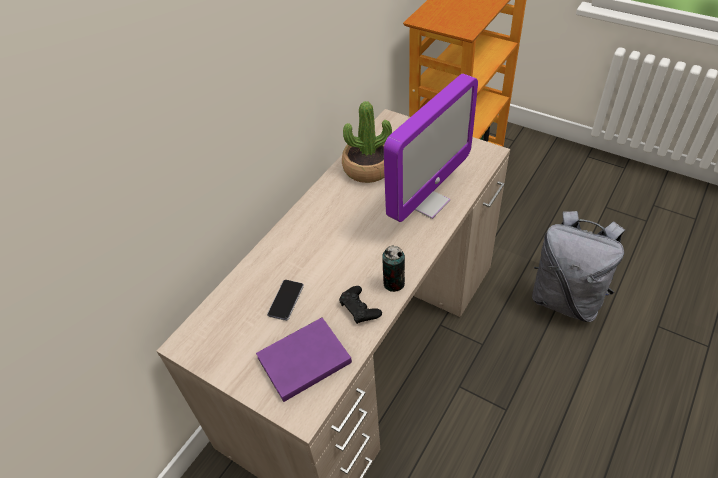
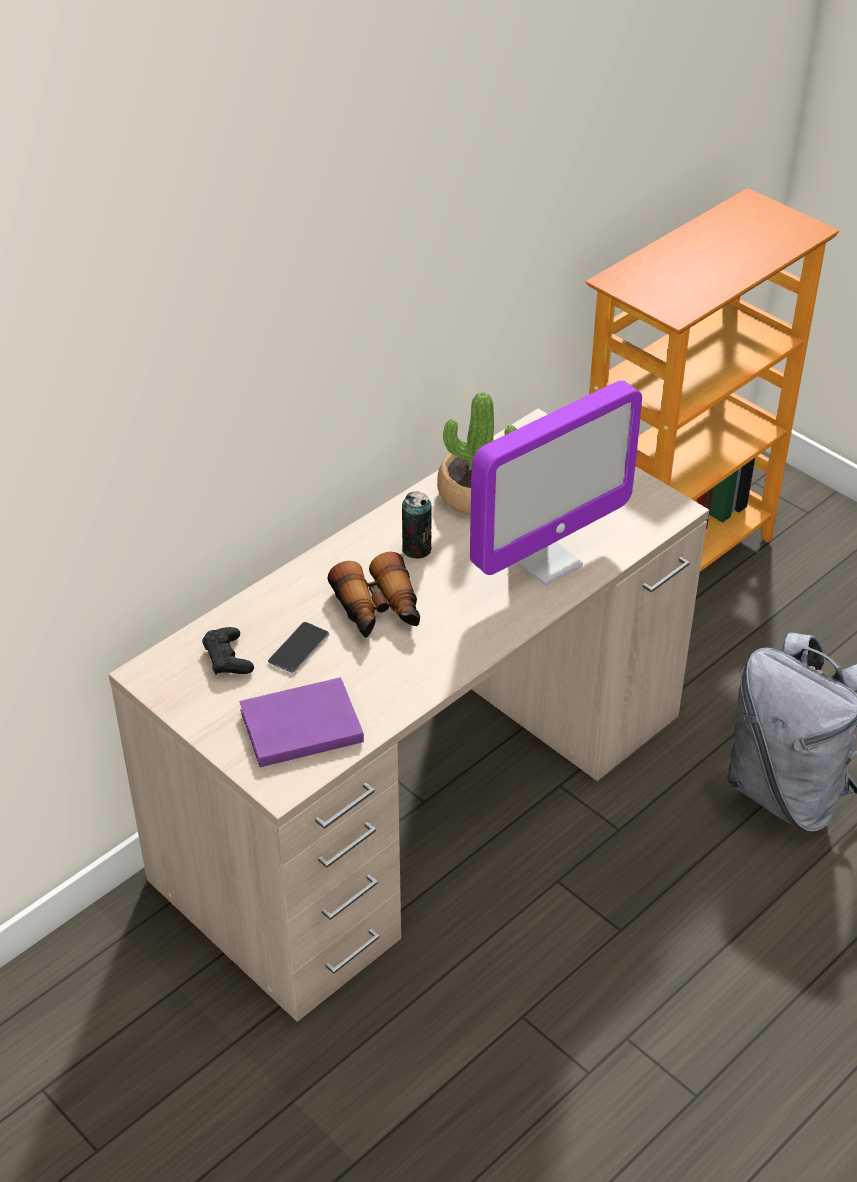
camera: 10 degrees right, 5 degrees down
(331, 260) = (378, 611): none -> binoculars
(359, 308) = (397, 680): black game controller -> black game controller (228, 658)
(394, 283) = (456, 659): can -> can (416, 549)

